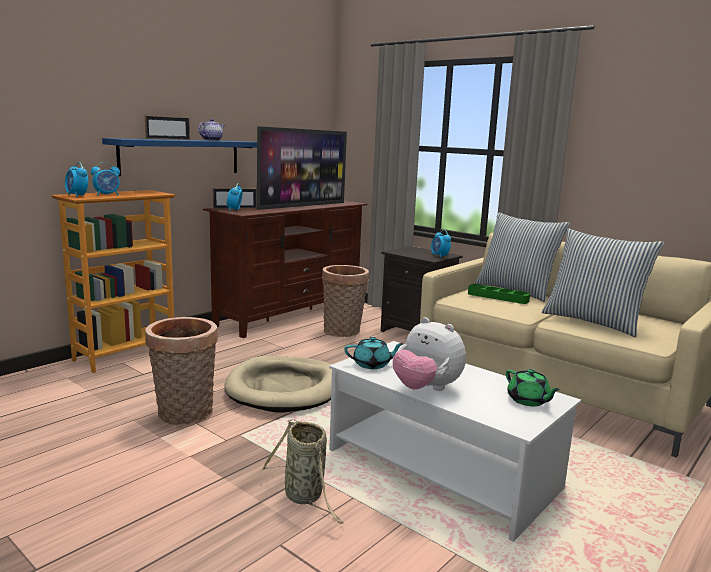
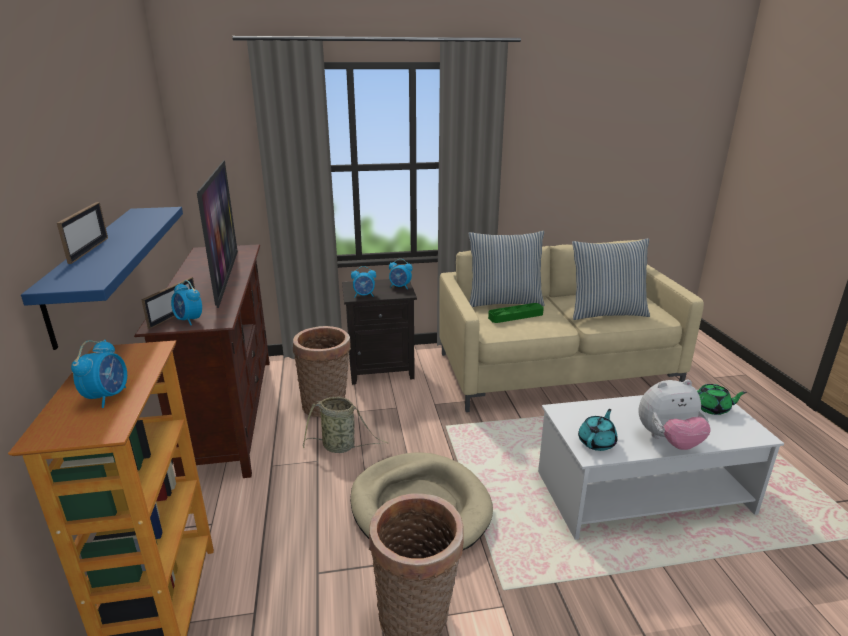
camera: 50 degrees left, 10 degrees up
(77, 196) = (76, 427): alarm clock -> alarm clock (364, 295)
(212, 140) = (135, 228): teapot -> none
(305, 497) = (648, 596): basket -> basket (341, 446)

